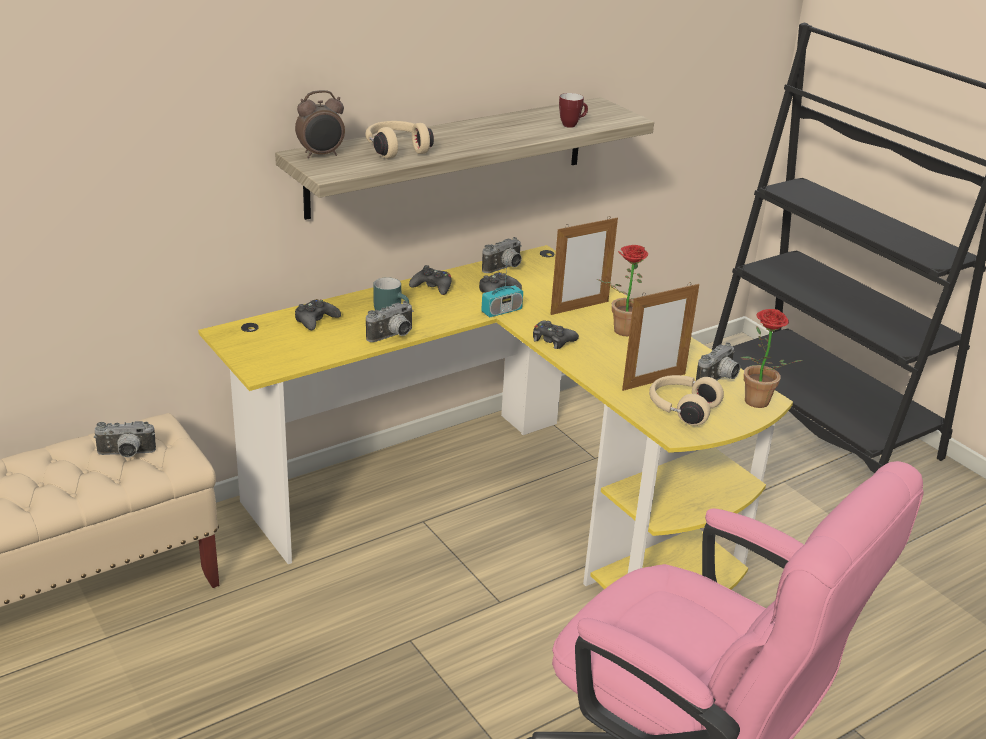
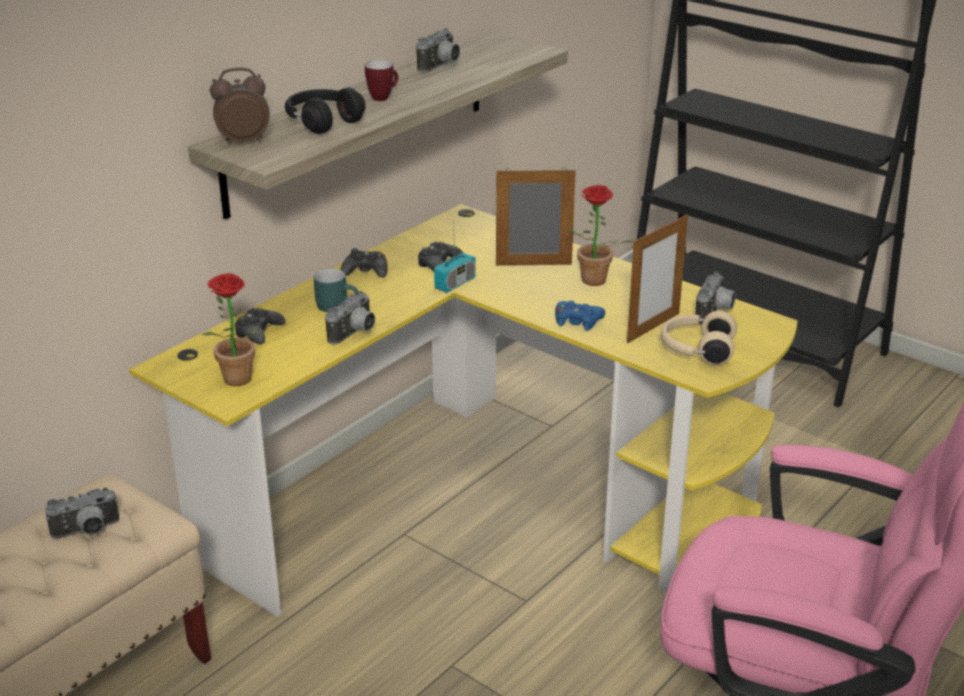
camera: 15 degrees left, 0 degrees up
(321, 155) = (243, 141): alarm clock -> alarm clock turned 150 degrees counterclockwise
(396, 149) = (322, 122): beige headphones -> black headphones
(504, 269) = (431, 237): camera -> camera (441, 66)
(552, 340) = (526, 304): black game controller -> none
(572, 125) = (487, 66): mug -> mug (383, 97)
(579, 308) = (533, 264): picture frame -> picture frame turned 135 degrees counterclockwise
(589, 363) = (577, 321): none -> blue game controller
(756, 404) = (764, 330): potted plant -> potted plant (236, 382)

